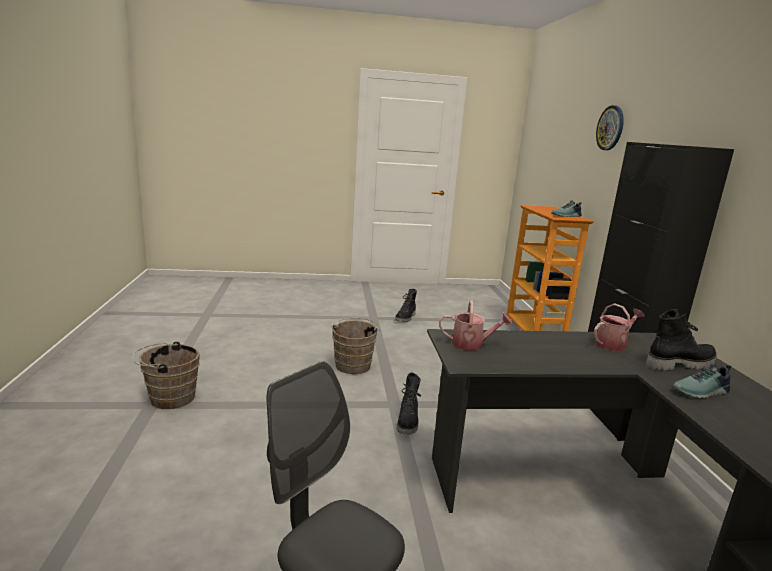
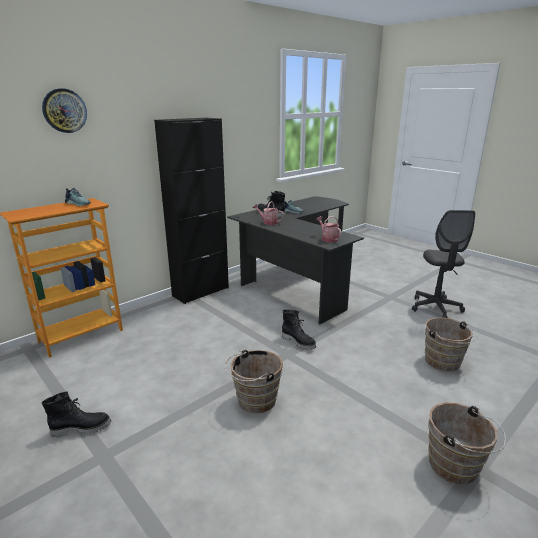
camera: 125 degrees left, 5 degrees up
(226, 497) = (444, 363): none -> brown bucket
(408, 421) = (299, 342): black boot -> black boot turned 75 degrees clockwise

